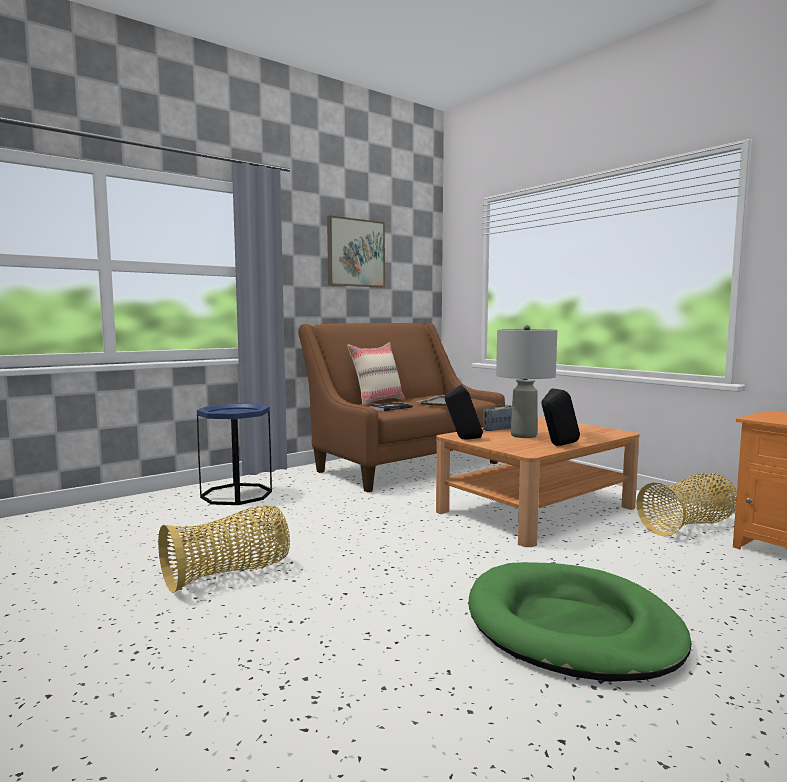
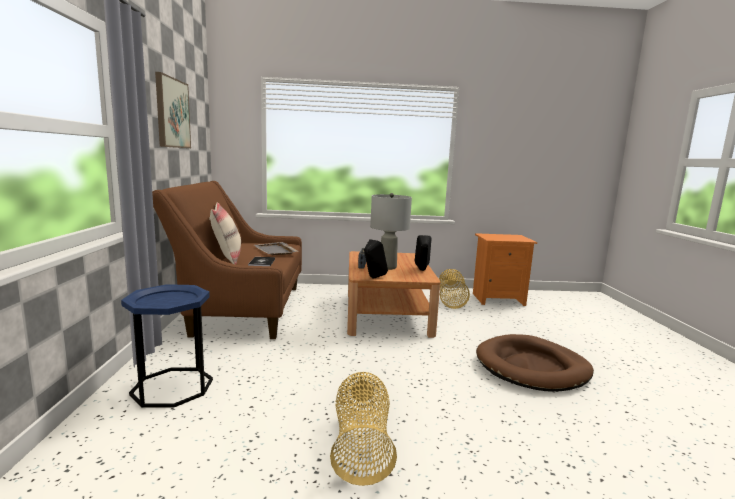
camera: 55 degrees left, 5 degrees up
(571, 627) = (532, 367): green dog bed -> brown dog bed

